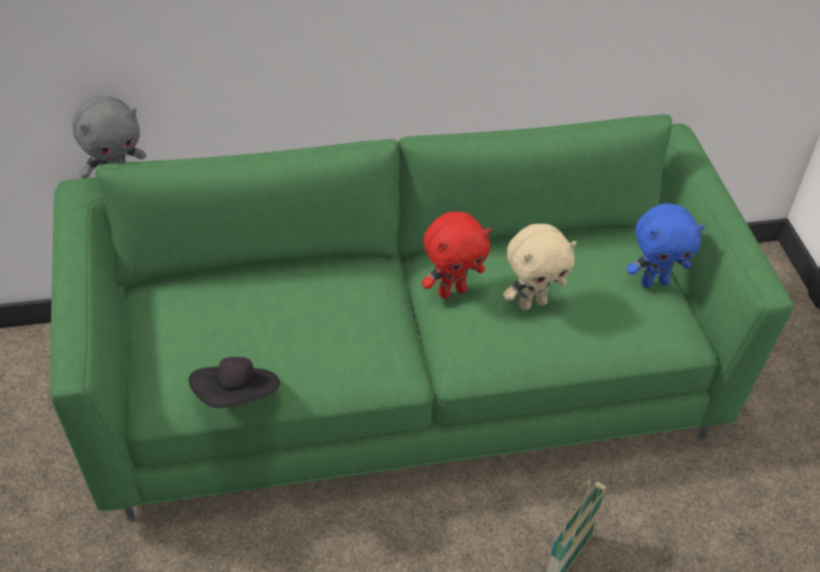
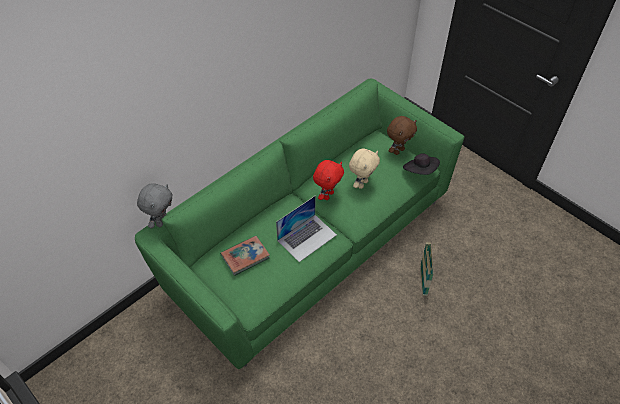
camera: 30 degrees left, 5 degrees up
(221, 316) = (245, 257): none -> book
(237, 397) = (282, 287): black hat -> black hat (420, 171)
(352, 340) = (307, 237): none -> laptop
(654, 282) = (398, 151): blue plush toy -> brown plush toy

